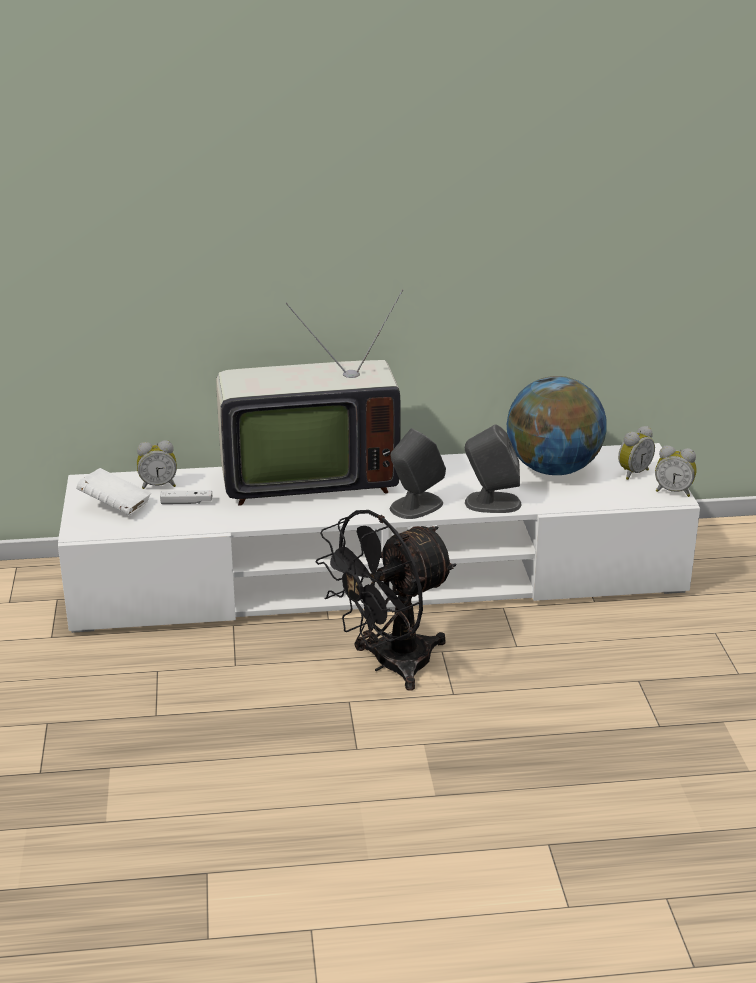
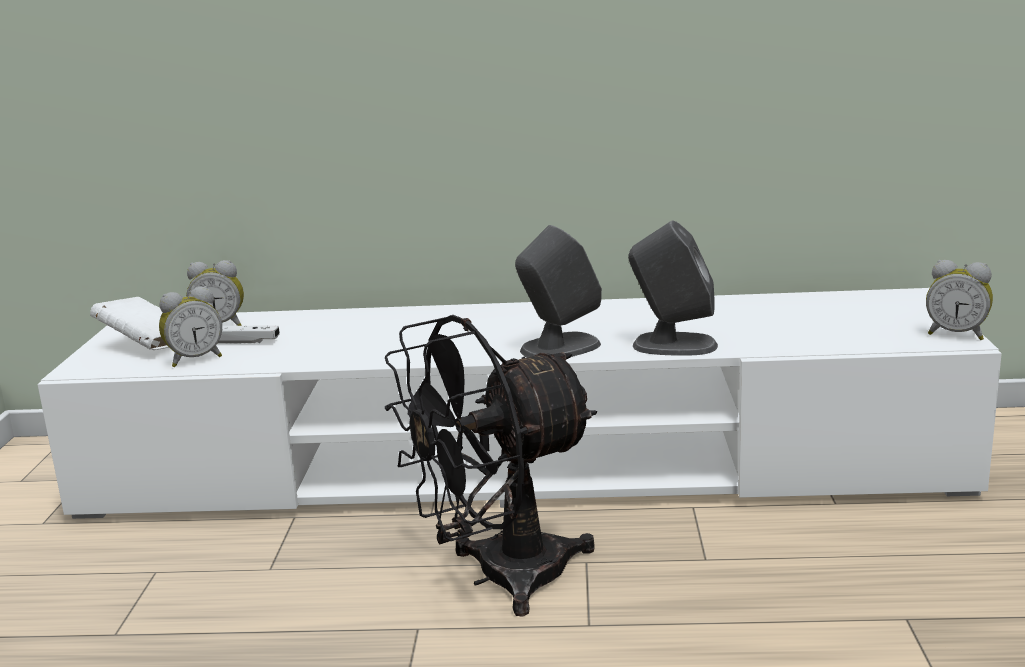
camera: 10 degrees right, 10 degrees down
(305, 480) = (417, 321): television -> none
(553, 469) = (772, 312): globe -> none
(632, 473) = (891, 315): alarm clock -> alarm clock (194, 359)

